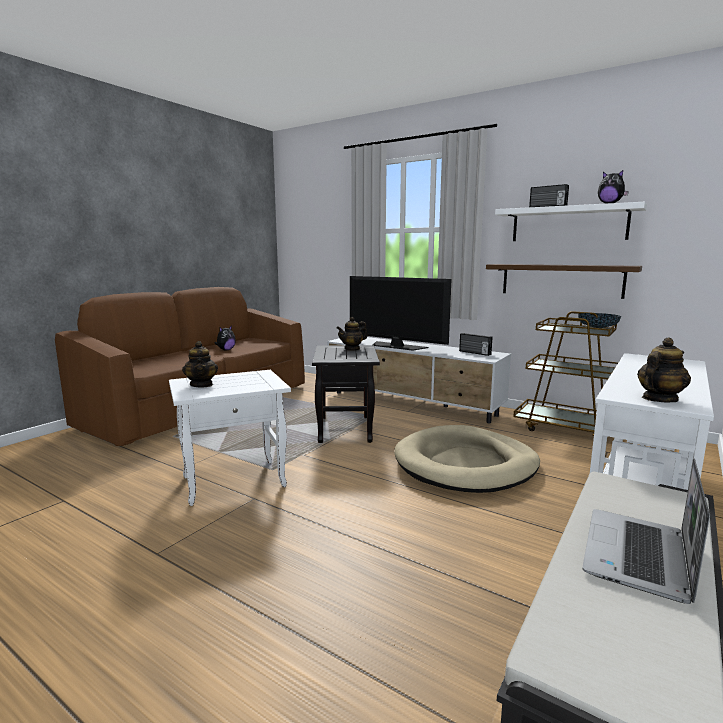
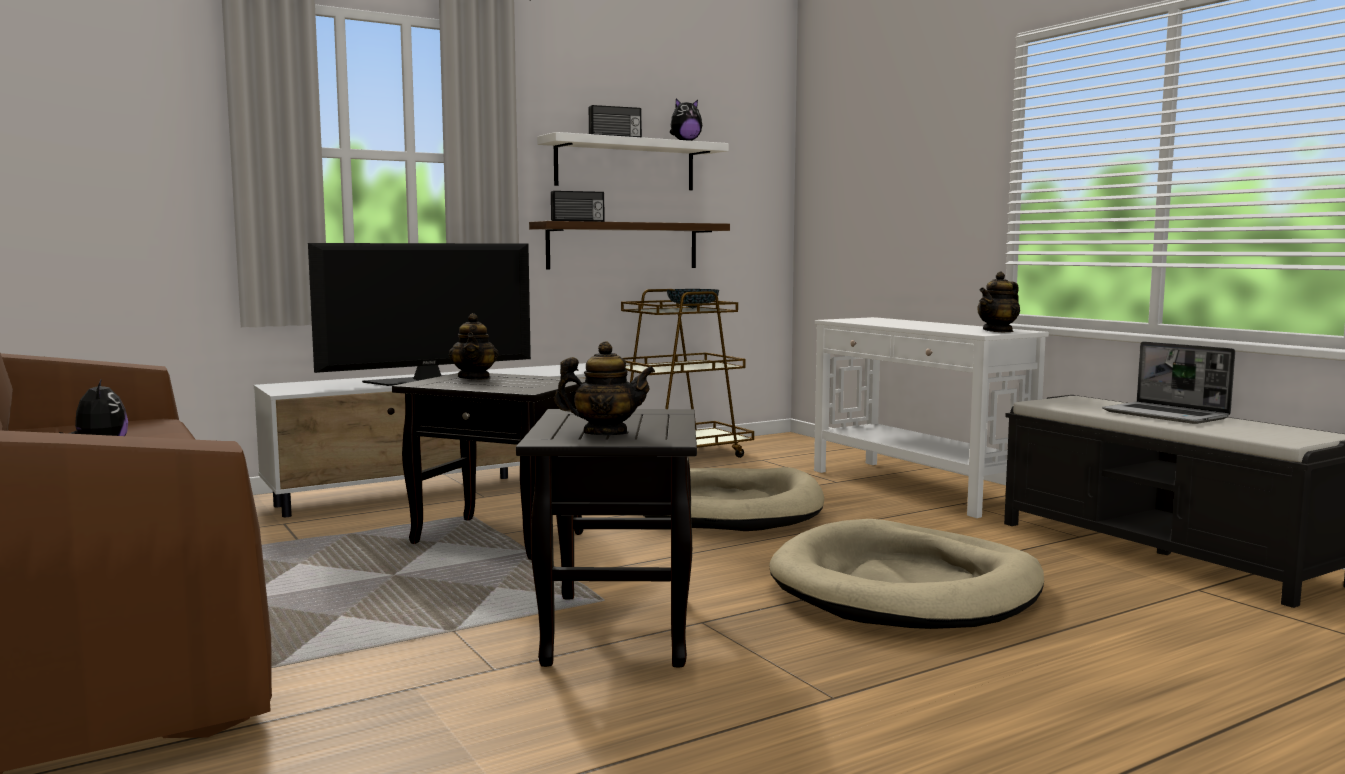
camera: 65 degrees left, 5 degrees down
(235, 481) = (616, 628): white side table -> black side table
(355, 551) = (906, 587): none -> beige dog bed
(474, 353) = (556, 368): radio -> radio (578, 221)
(659, 399) = (998, 331): teapot -> teapot turned 120 degrees counterclockwise

